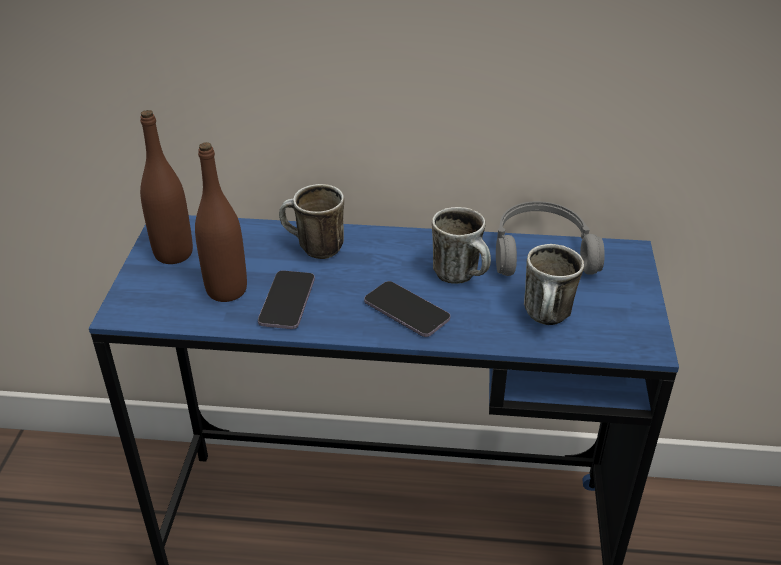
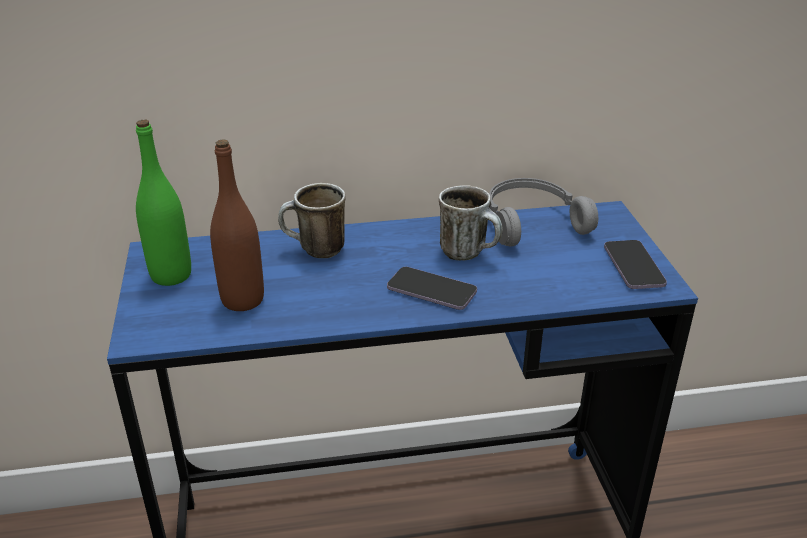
camera: 15 degrees left, 5 degrees down
(173, 253) = (171, 275): brown bottle -> green bottle
(287, 302) = (310, 301): phone -> phone (633, 266)
(548, 319) = (566, 277): mug -> none

